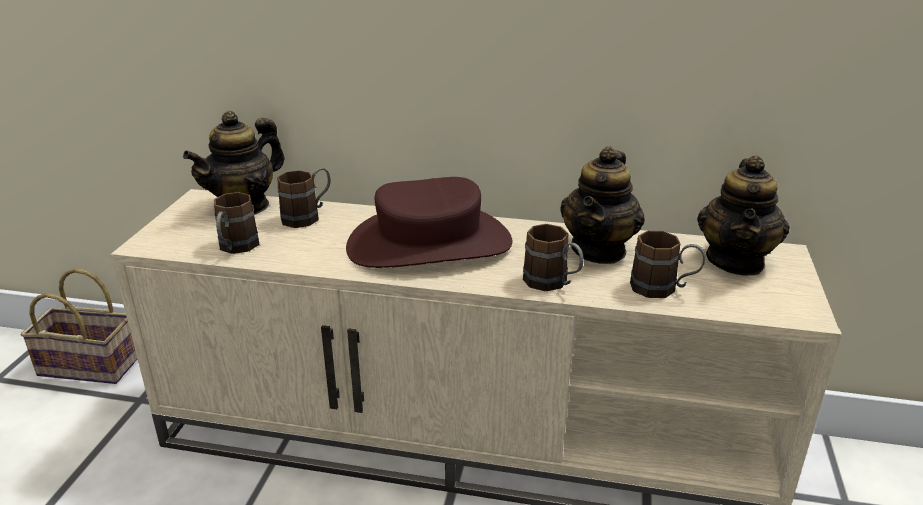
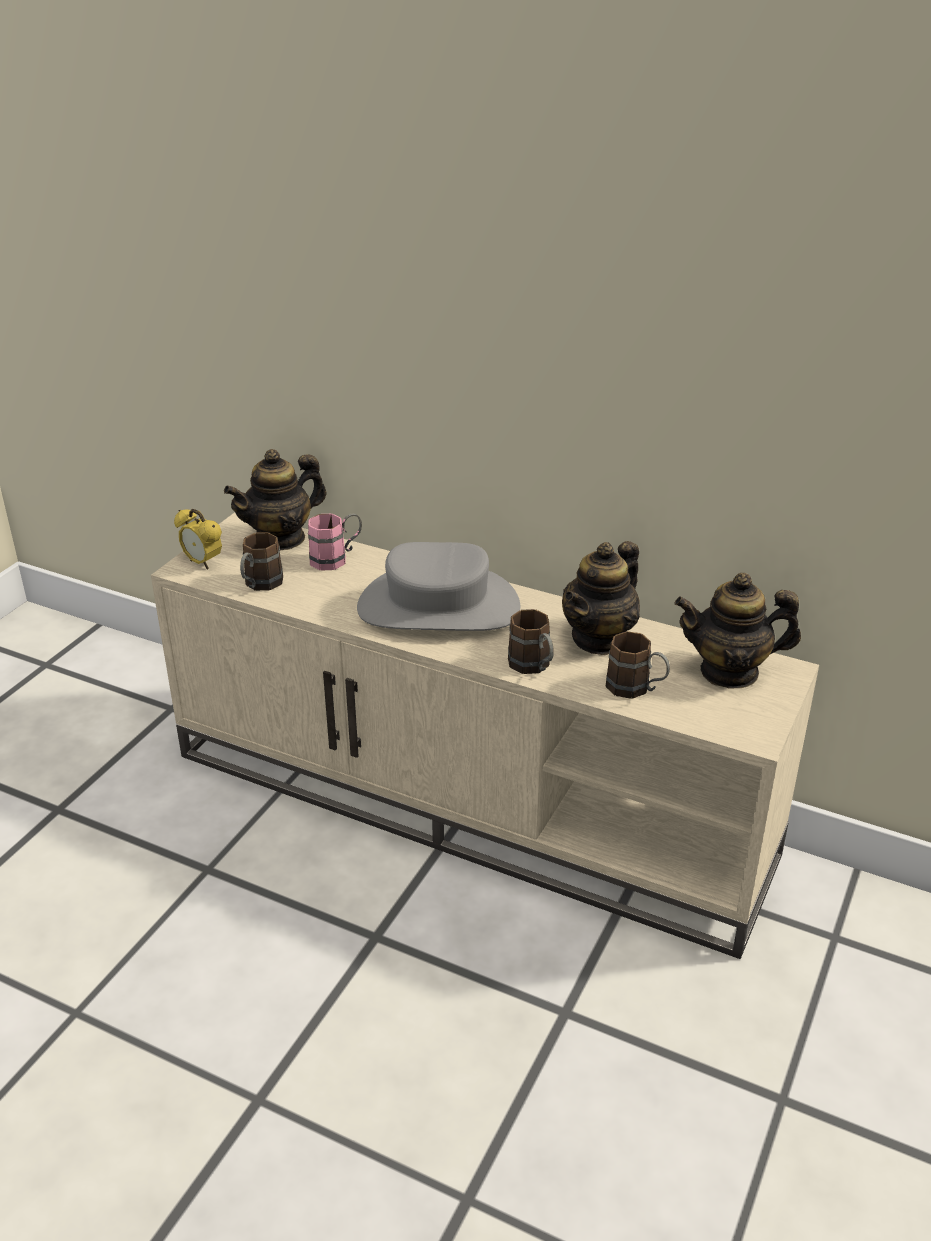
camera: 15 degrees right, 5 degrees up
(92, 365) = (133, 665): basket -> none
(167, 236) = (202, 563): none -> alarm clock
(308, 216) = (336, 558): brown mug -> pink mug
(429, 244) = (438, 607): brown hat -> grey hat
(735, 261) = (729, 671): teapot -> teapot turned 60 degrees clockwise

